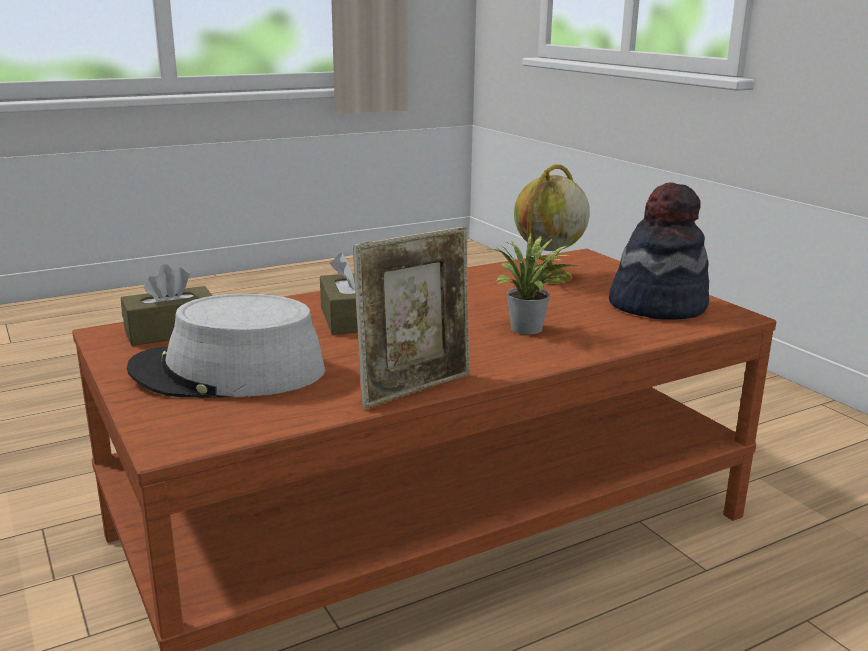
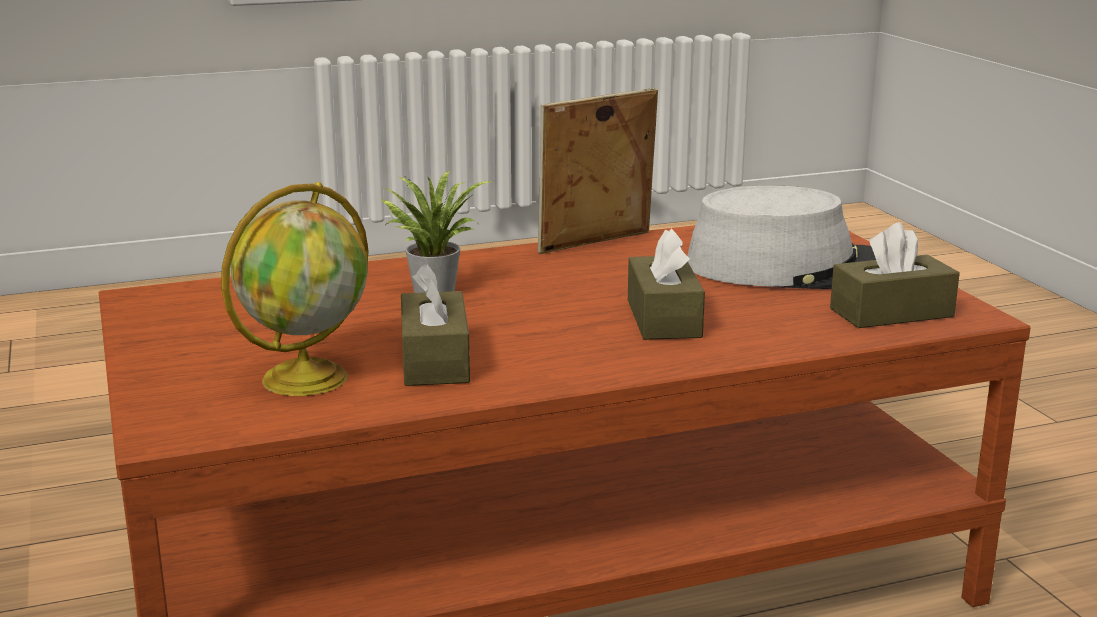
camera: 170 degrees left, 0 degrees up
(485, 287) = (435, 360): none -> brown tissue box
(657, 305) = (216, 315): hat -> none

